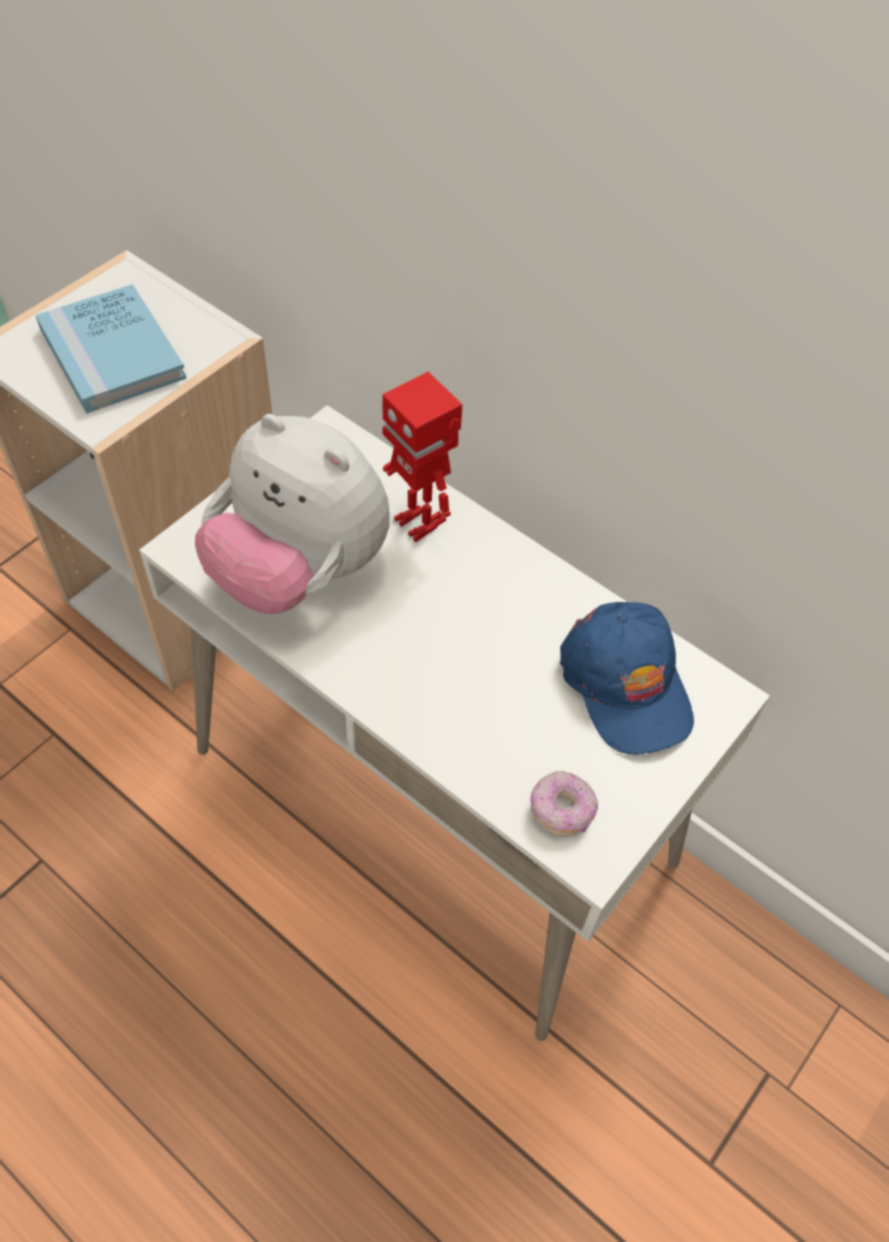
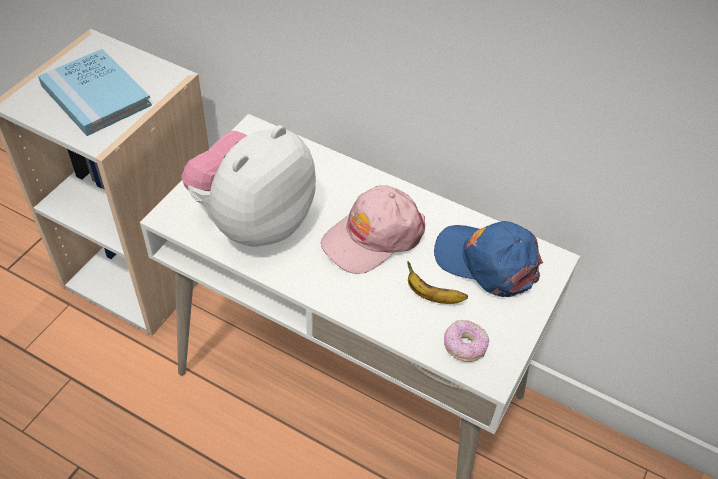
camera: 10 degrees left, 5 degrees down
(299, 571) = (254, 221): plush toy -> plush toy turned 105 degrees clockwise
(418, 523) = (327, 180): toy robot -> none
(465, 620) = (373, 236): none -> pink cap
(532, 724) = (432, 296): none -> banana
(626, 684) = (487, 261): blue cap -> blue cap turned 150 degrees clockwise

